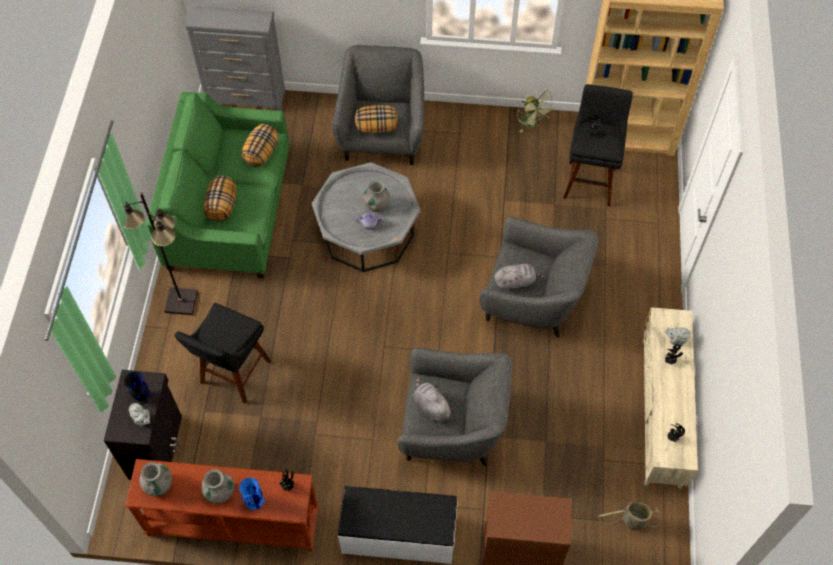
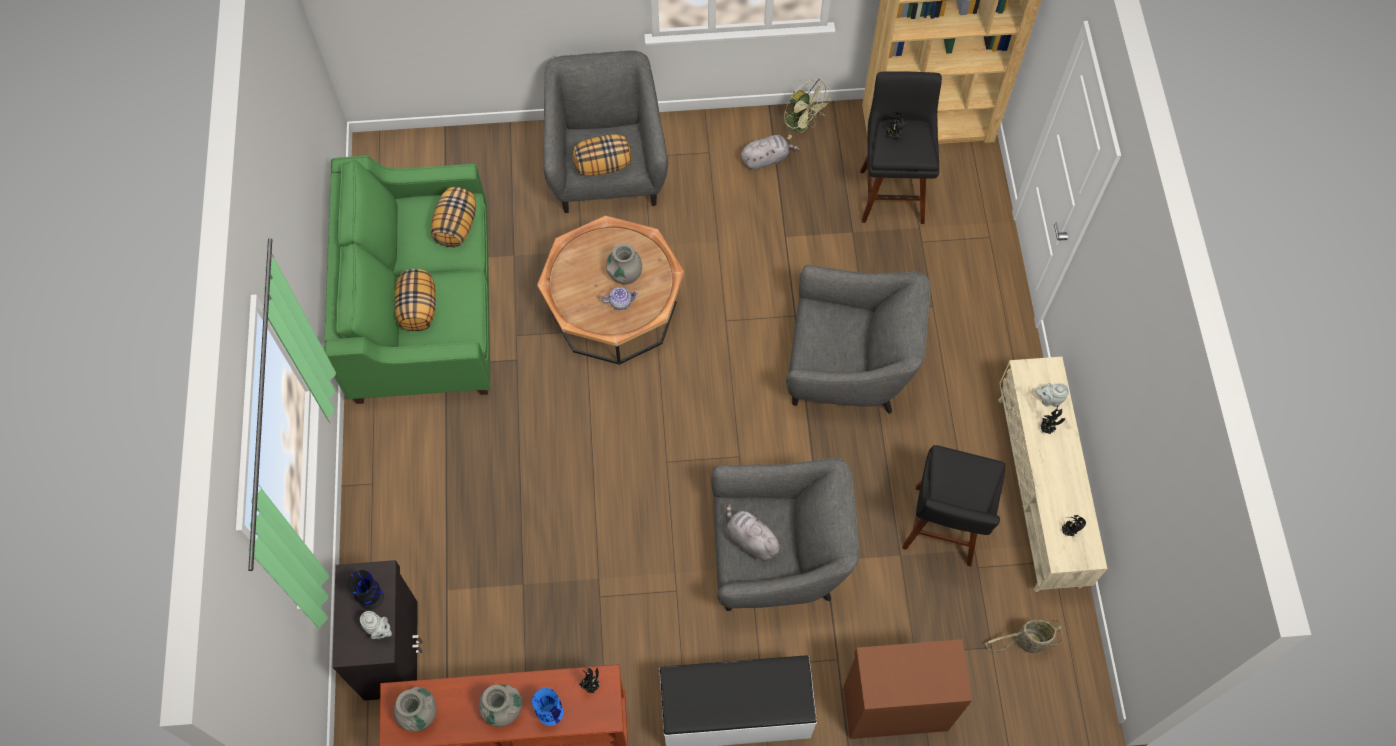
camera: 10 degrees left, 5 degrees up
(181, 301) = (383, 444): black floor lamp -> none
(233, 376) = (475, 535): black stool -> black stool (941, 531)
(246, 99) = (413, 145): grey dresser -> none
(367, 232) = (614, 308): grey coffee table -> brown coffee table
(516, 282) = (828, 352): grey plush toy -> grey plush toy (766, 159)

